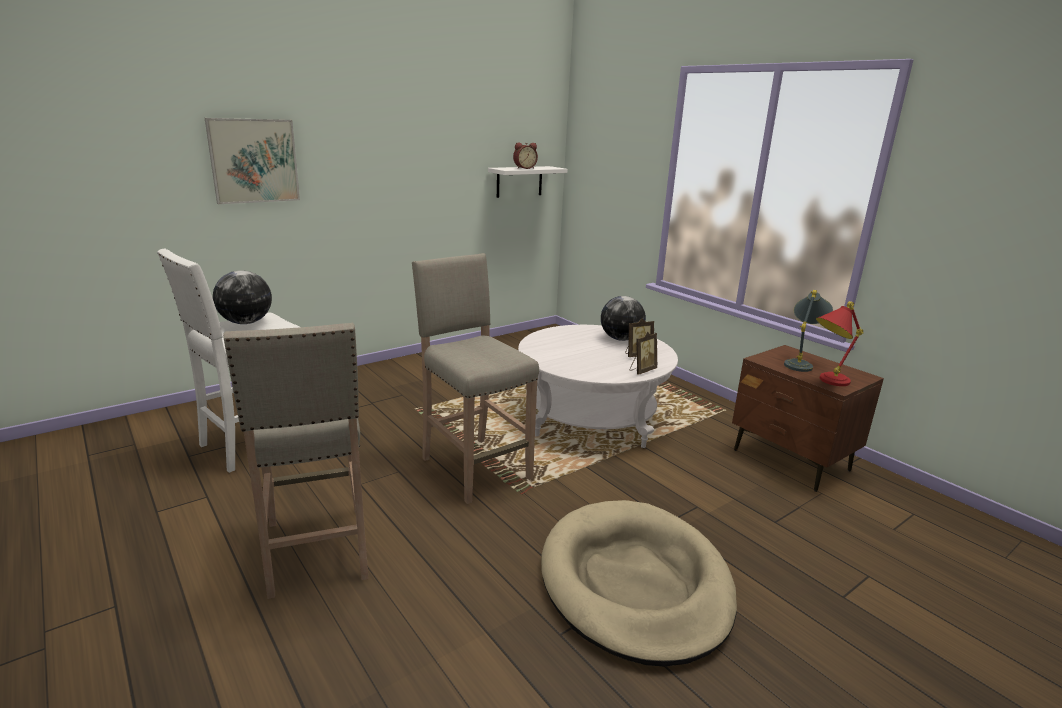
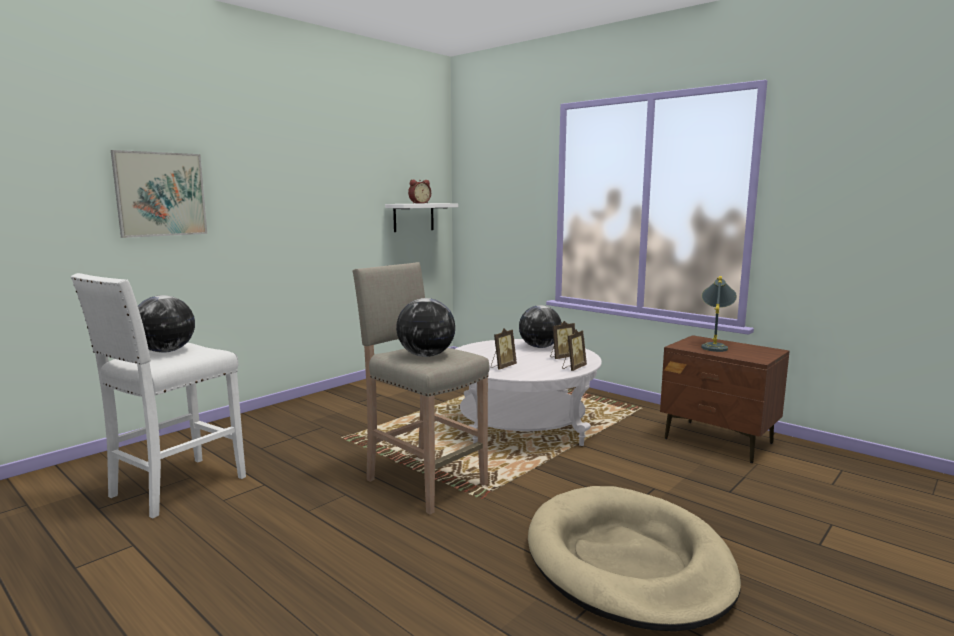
camera: 10 degrees left, 10 degrees down
(317, 551) = (282, 581): beige stool -> none
(477, 353) = (426, 356): none -> globe
(570, 361) = (502, 367): none -> picture frame
(826, 382) = (745, 356): red table lamp -> none

